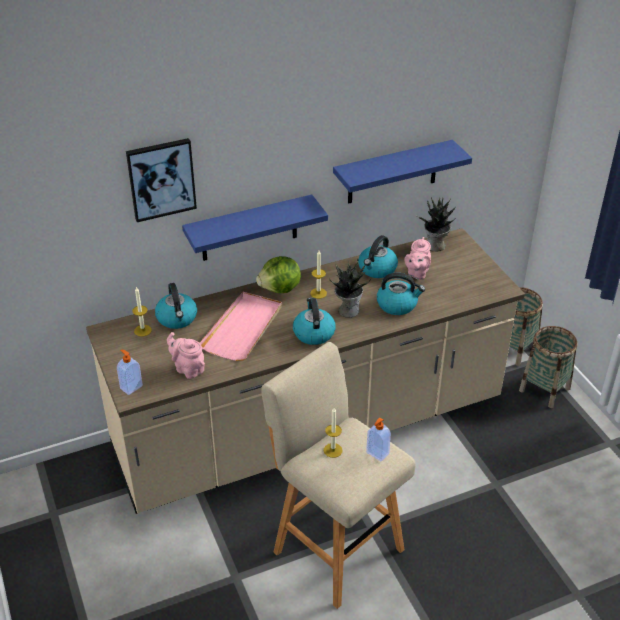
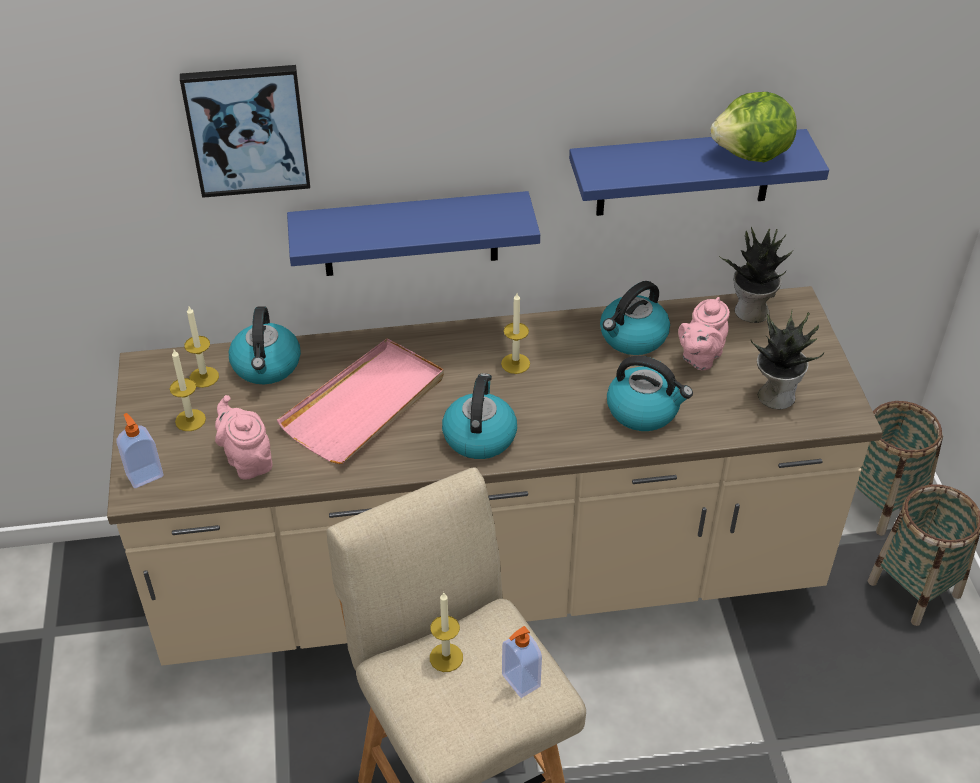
camera: 15 degrees right, 5 degrees up
(145, 354) = (190, 420): none -> candle
(280, 289) = (454, 344): lettuce -> lettuce (752, 155)
(348, 310) = (554, 404): potted plant -> potted plant (775, 395)

